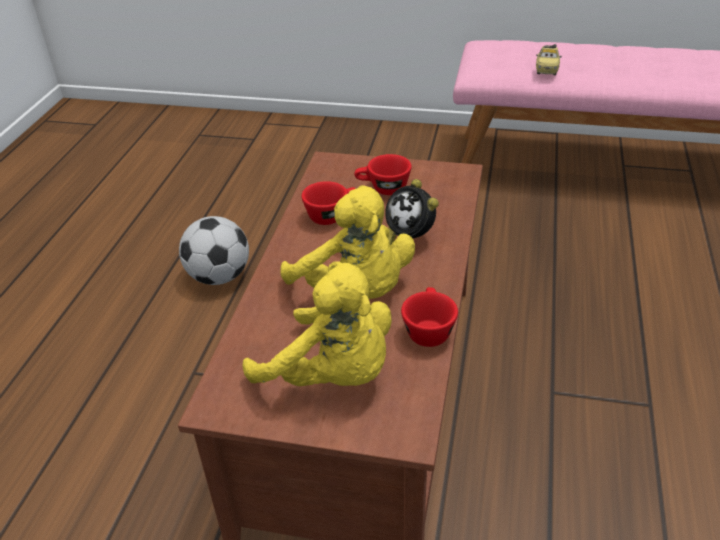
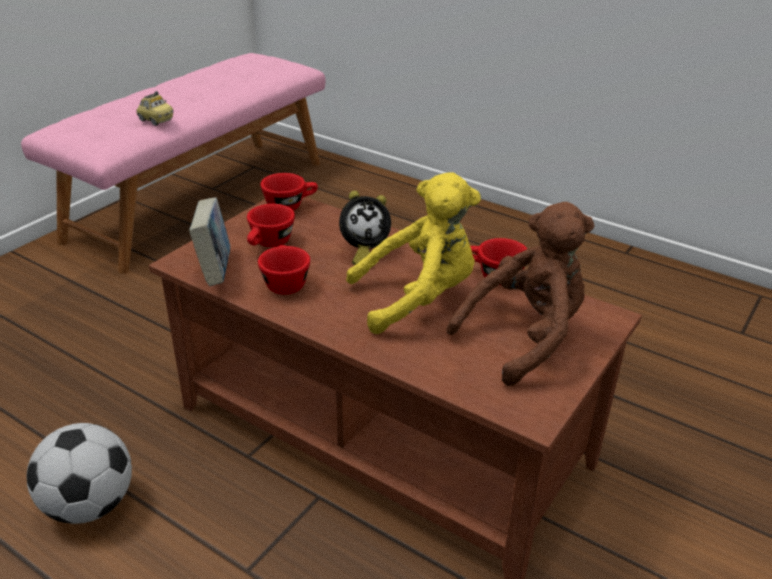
camera: 70 degrees left, 5 degrees down
(325, 180) = (215, 271): none -> book
(332, 375) = (525, 337): yellow plush toy -> brown plush toy
(454, 178) = (290, 206): none -> red cup

